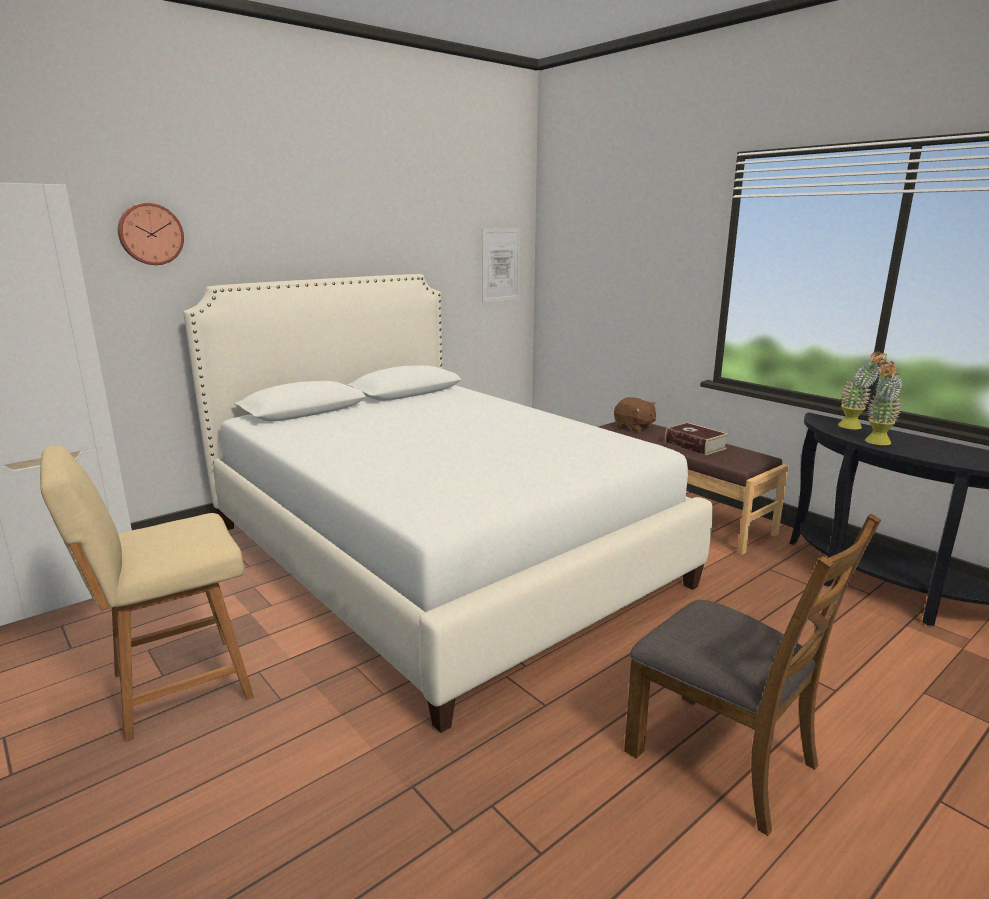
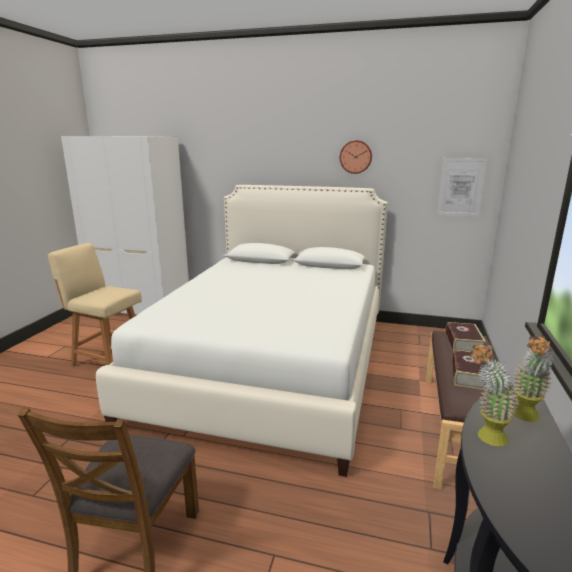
camera: 55 degrees right, 0 degrees up
(150, 234) = (219, 157): wall clock -> wall clock (355, 157)
(634, 427) = (463, 343): brown plush toy -> book

